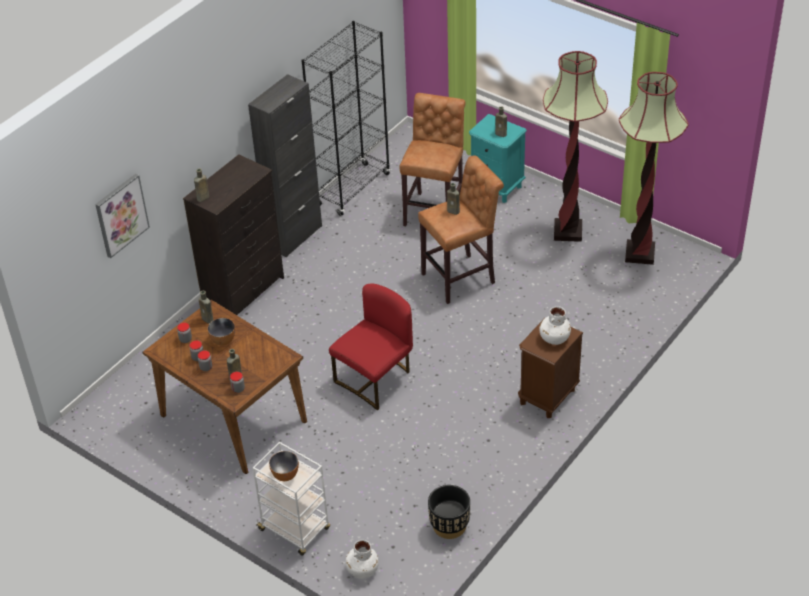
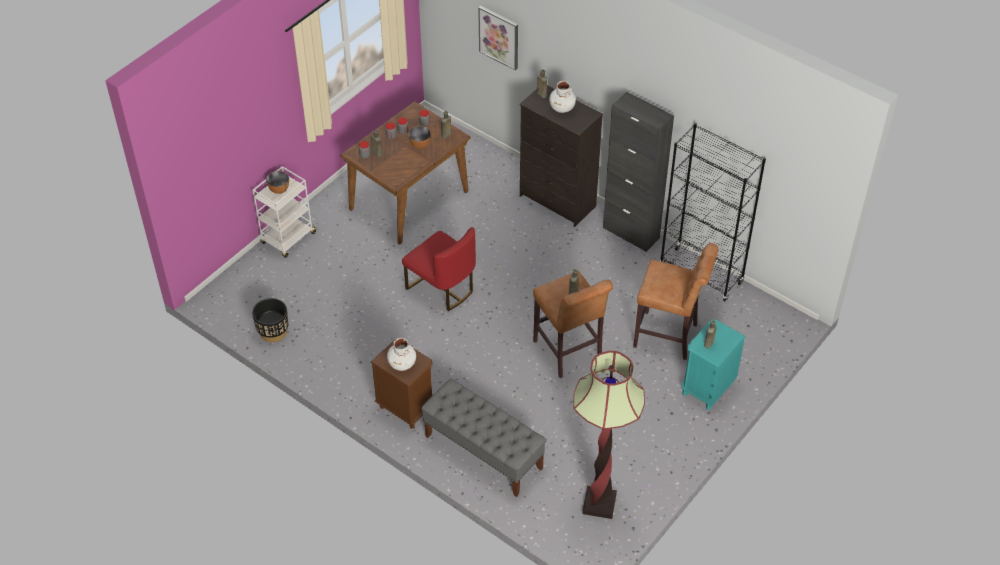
camera: 90 degrees right, 5 degrees up
(362, 570) = (241, 278): white vase -> white vase (562, 107)
(568, 231) = (635, 444): floor lamp -> none
(595, 334) = (483, 452): none -> grey bench

